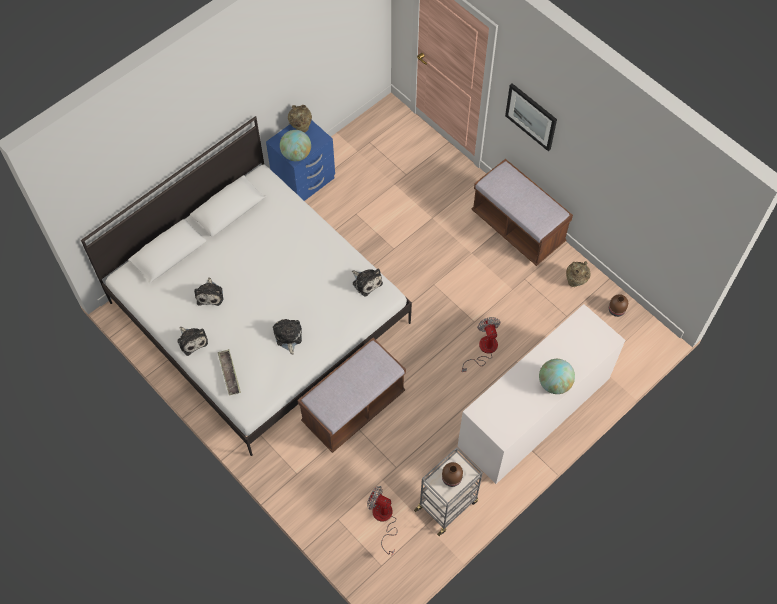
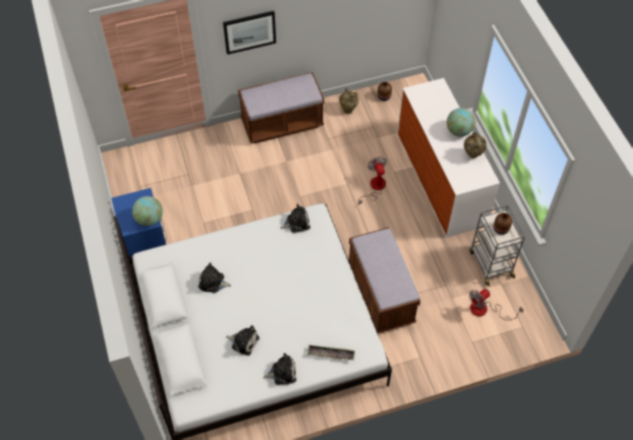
camera: 65 degrees left, 5 degrees down
(288, 337) = (318, 297): plush toy -> plush toy (213, 282)
(301, 128) = (125, 206): beige vase -> beige vase (472, 155)
(483, 350) = (374, 188): fan -> fan turned 60 degrees clockwise

